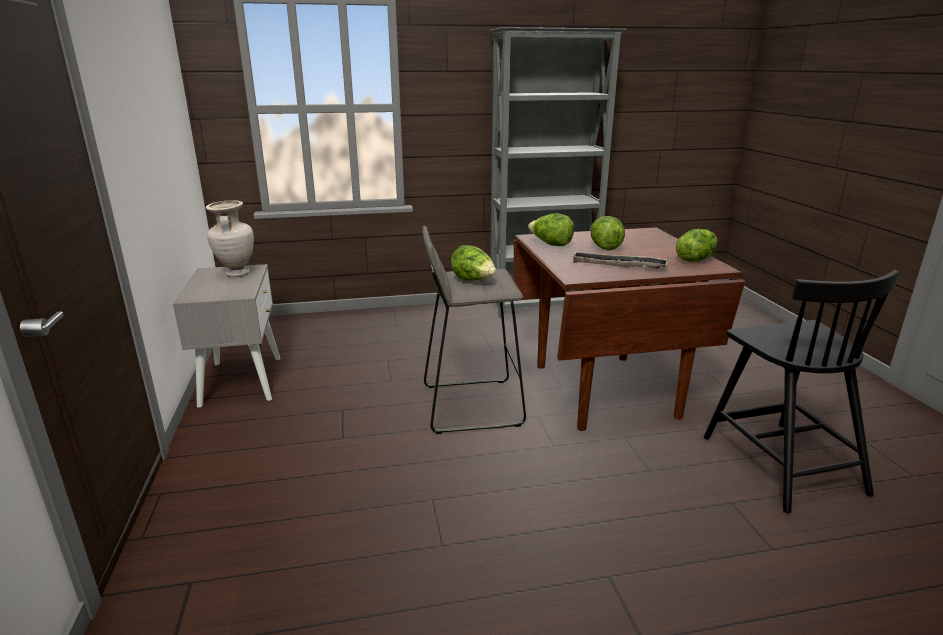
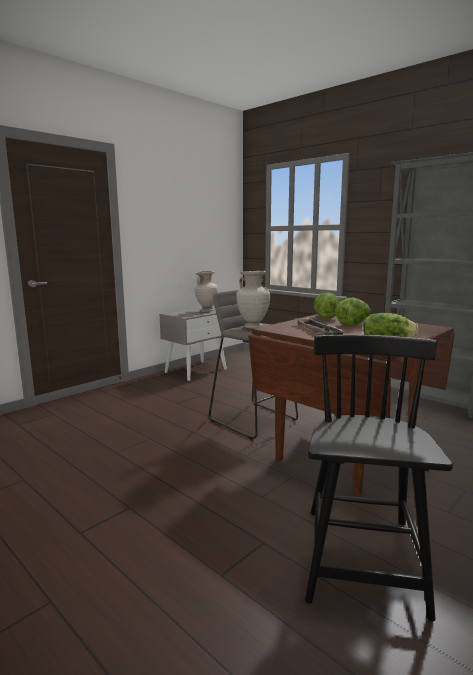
camera: 55 degrees right, 10 degrees down
(473, 281) = (253, 327): lettuce -> beige vase
(780, 462) = (362, 561): black chair -> black chair turned 150 degrees clockwise

